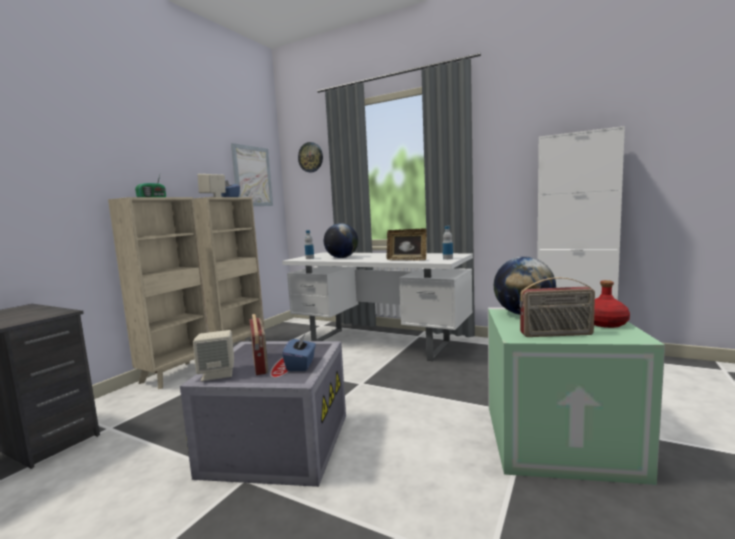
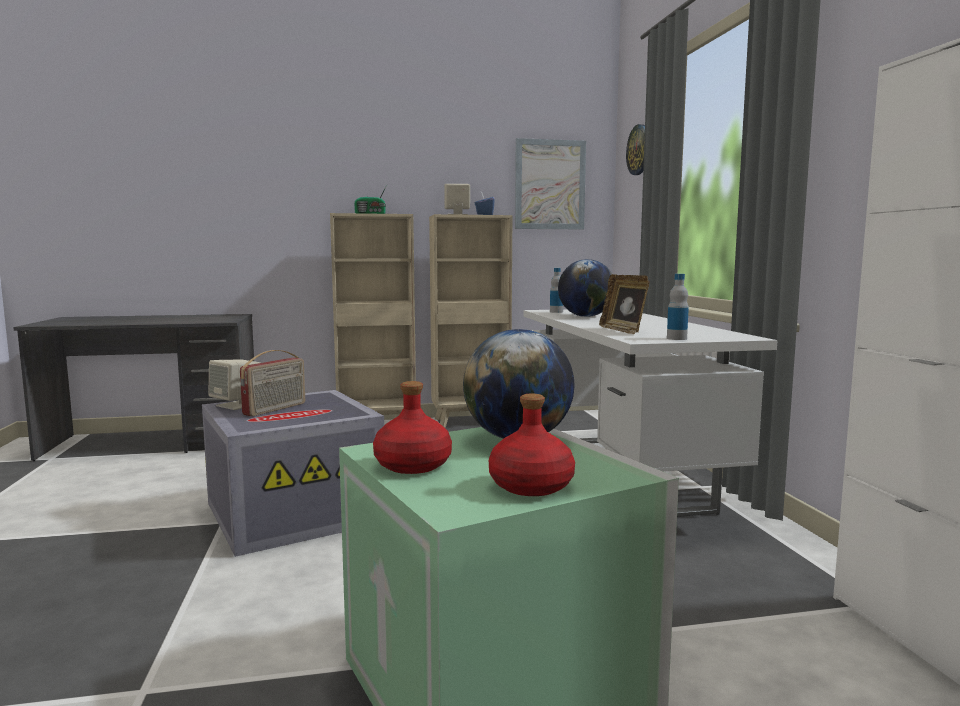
camera: 50 degrees right, 0 degrees up
(301, 365) = (287, 420): blue tissue box -> none
(556, 334) = (414, 465): radio -> red bottle

